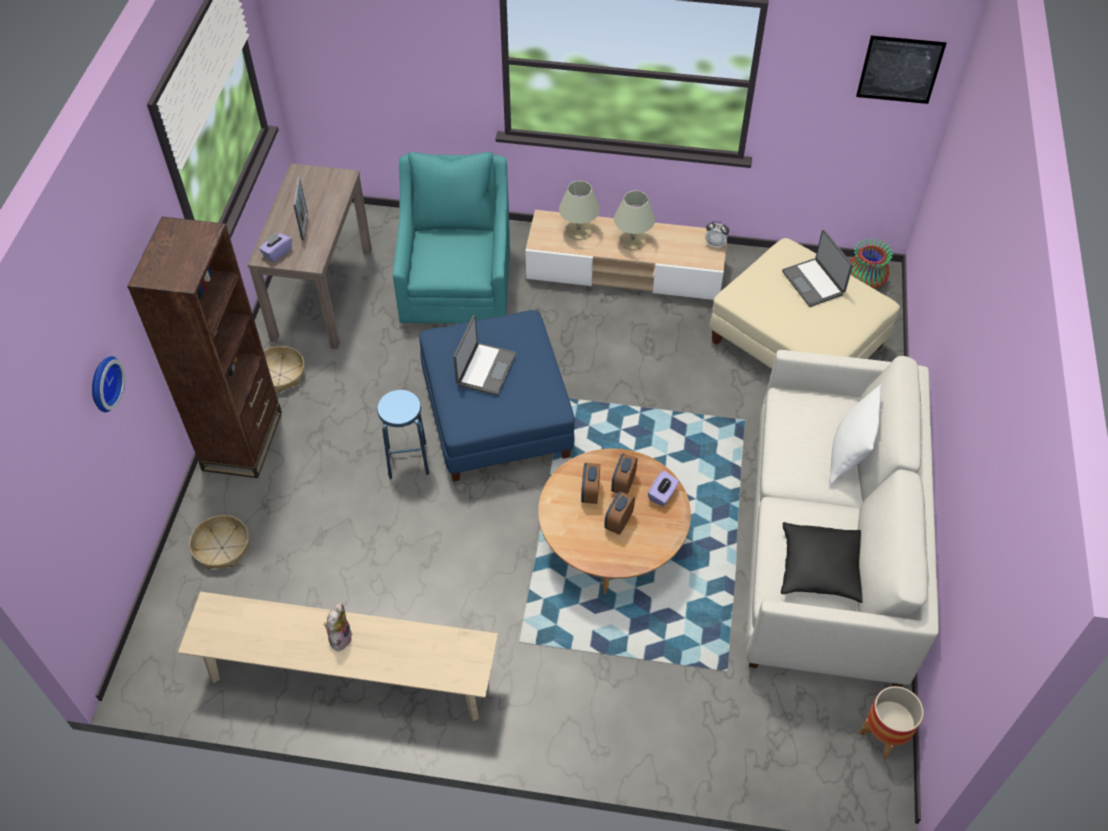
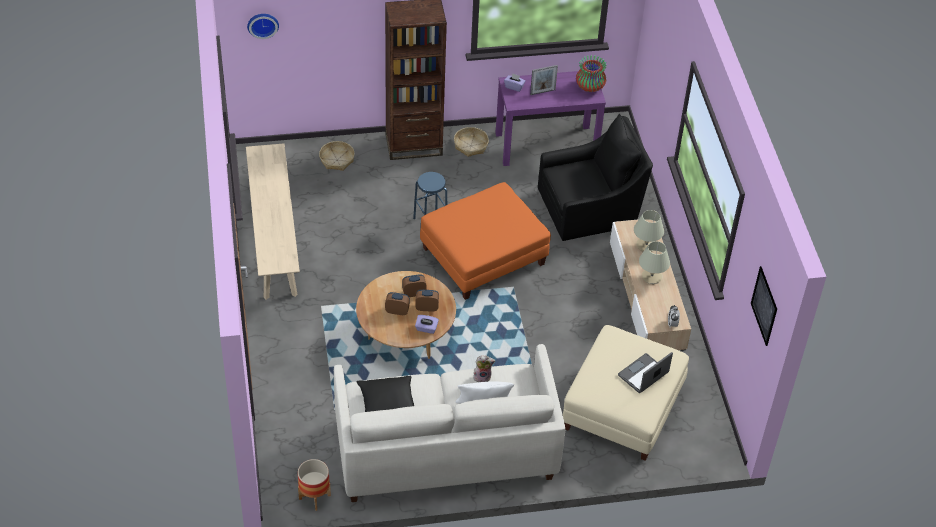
camera: 70 degrees right, 5 degrees down
(103, 383) = (338, 26): wall clock -> wall clock (262, 24)
(322, 293) = (546, 145): brown console table -> purple console table
(339, 637) = (274, 206): plush toy -> plush toy (482, 377)
(457, 281) = (590, 208): turquoise armchair -> black armchair
(485, 369) = (483, 217): laptop -> none
(496, 416) = (483, 256): blue ottoman -> orange ottoman
(865, 280) = (710, 442): vase -> vase (590, 87)

